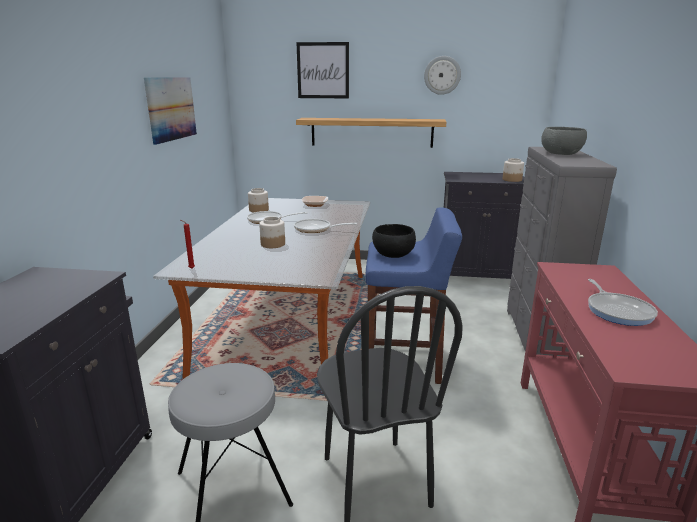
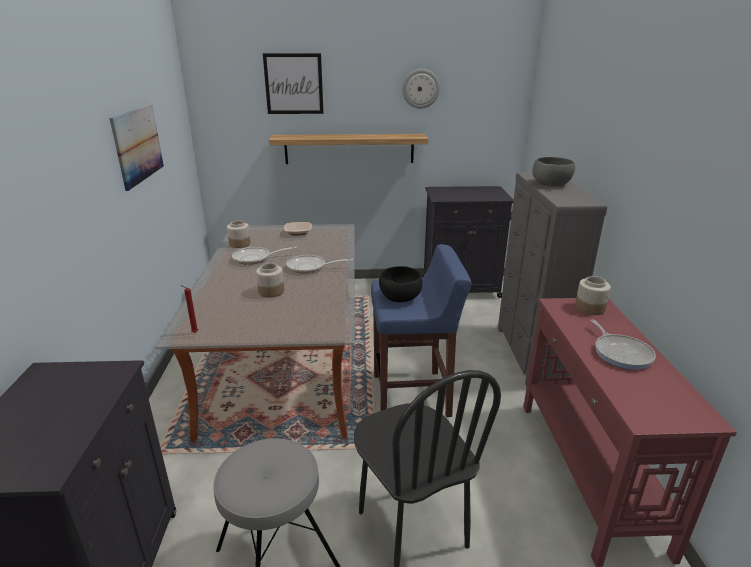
camera: 10 degrees left, 5 degrees up
(512, 180) = (495, 196): jar -> jar (590, 308)

